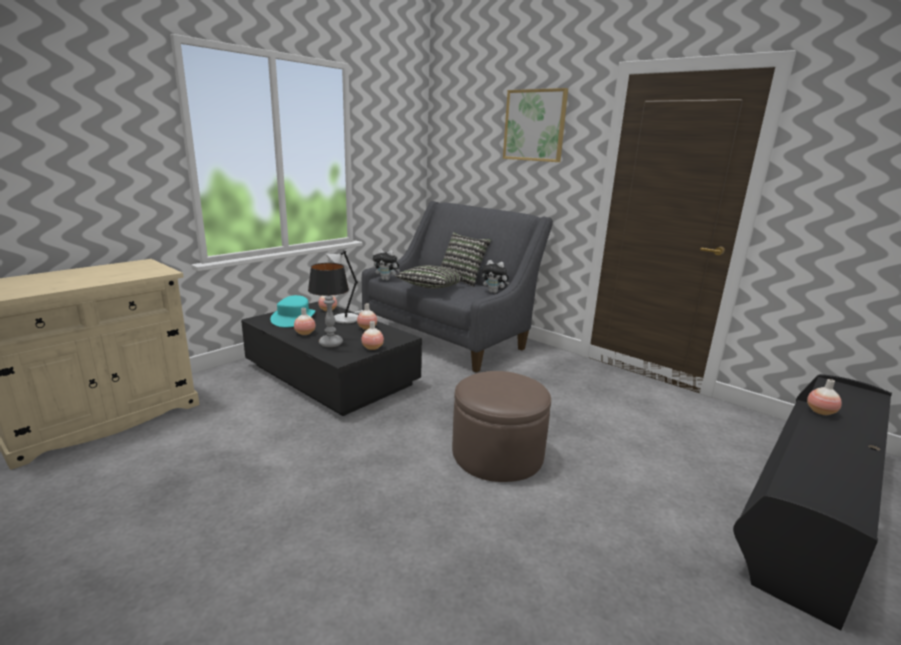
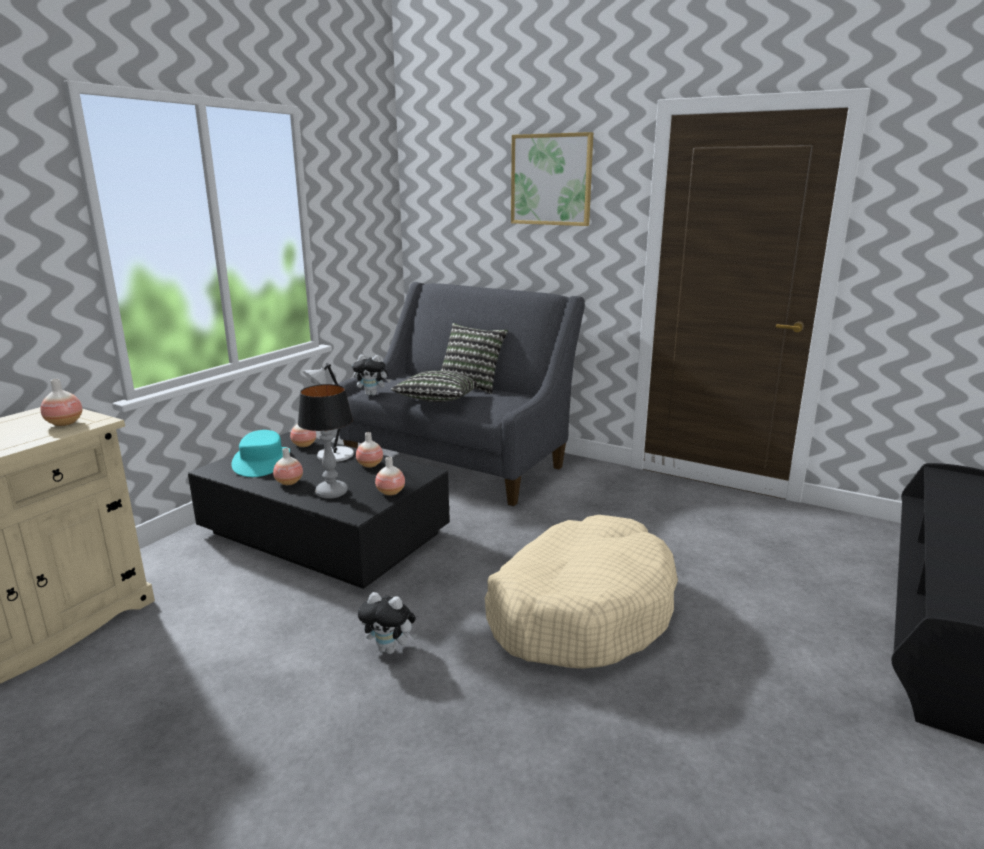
camera: 10 degrees left, 0 degrees up
(494, 292) = (521, 398): plush toy -> plush toy (390, 649)
(497, 454) = (580, 610): brown ottoman -> beige dog bed
(820, 412) = (943, 509): vase -> vase (64, 423)

